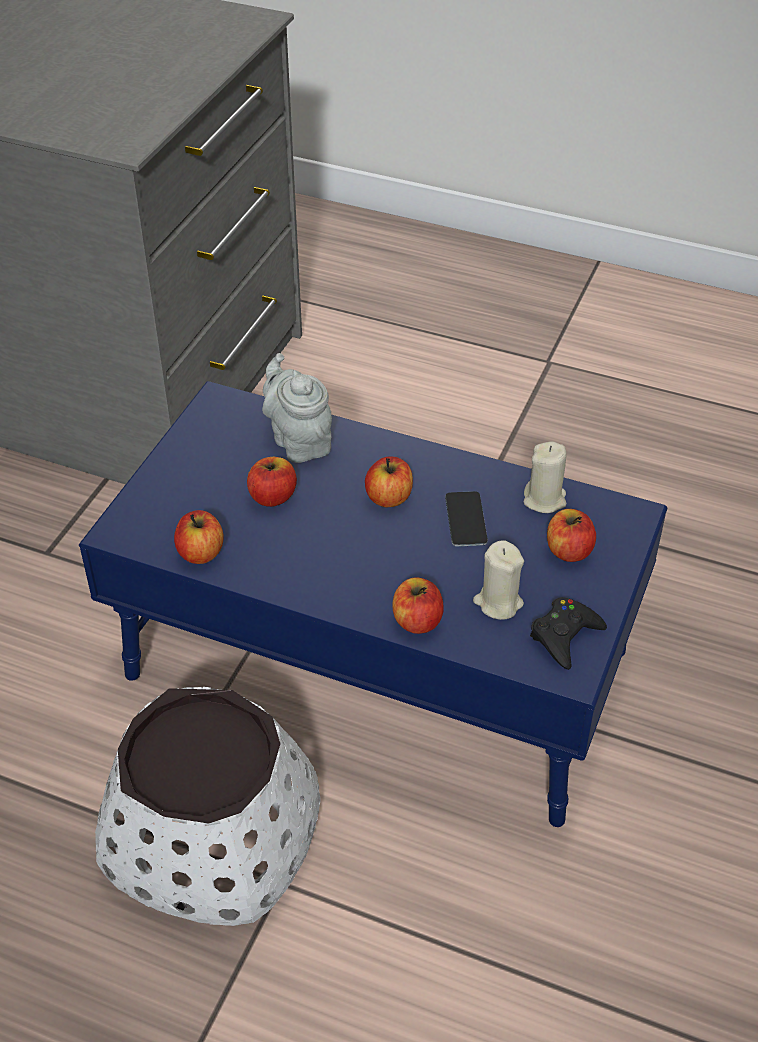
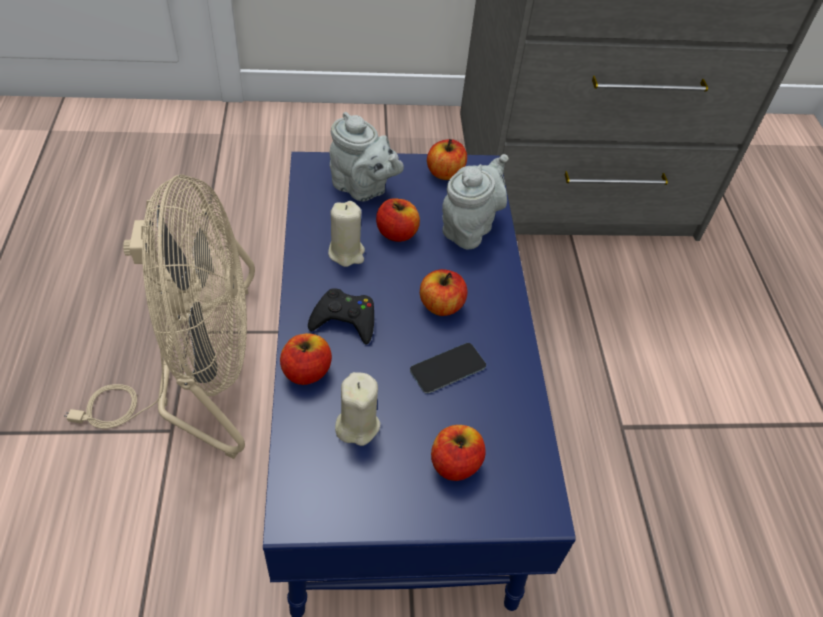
camera: 60 degrees right, 5 degrees up
(187, 501) = (362, 188): none -> grey teapot
(201, 553) = (314, 214): apple -> apple (445, 173)
(213, 837) = (196, 374): white planter -> beige fan
(544, 499) = (512, 422): beige candle -> beige candle (346, 253)
(564, 636) = (340, 494): black game controller -> black game controller (345, 320)

